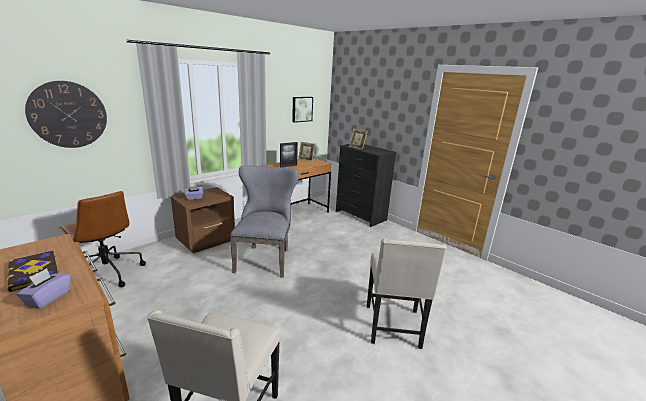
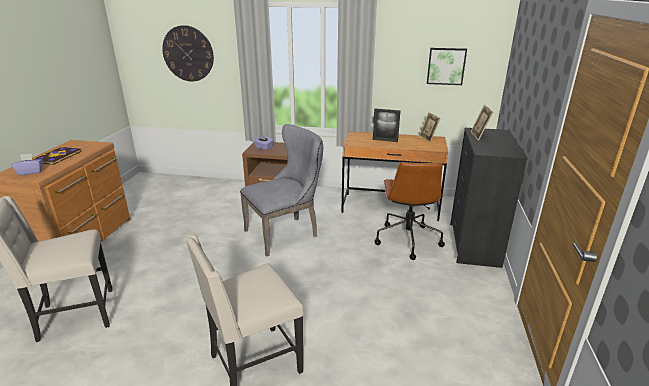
camera: 55 degrees right, 5 degrees up
(107, 273) = (189, 190): brown office chair -> brown office chair (407, 239)

